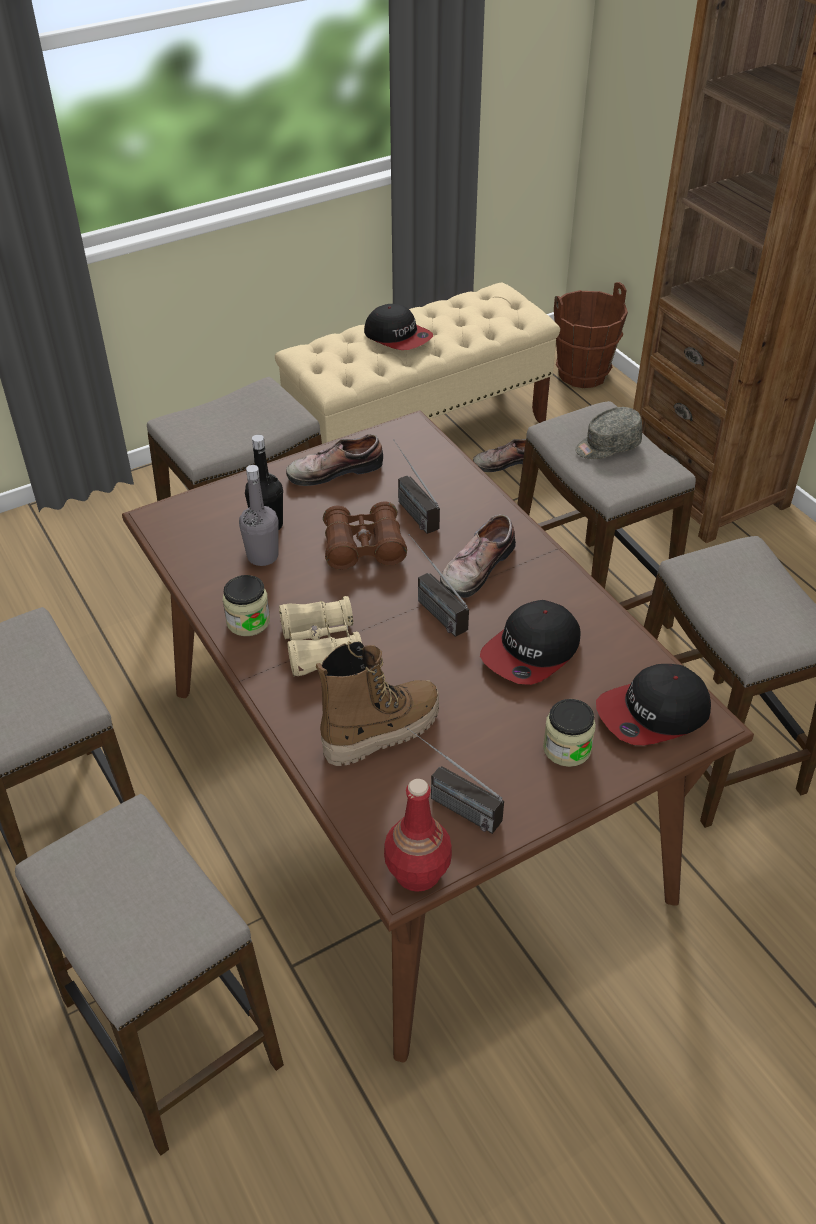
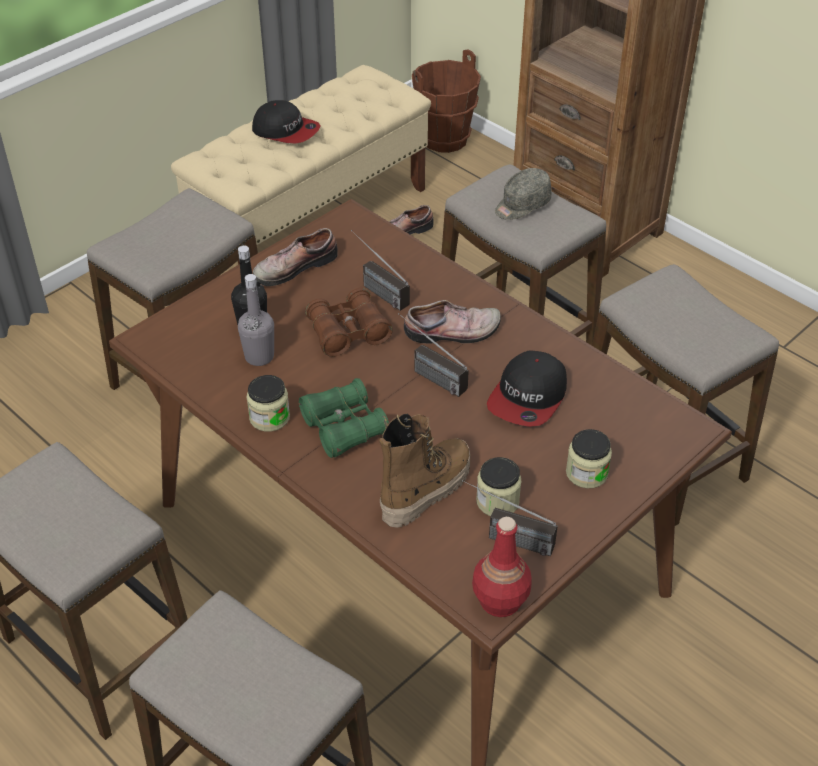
camera: 15 degrees left, 0 degrees up
(321, 647) = (344, 427): beige binoculars -> green binoculars
(455, 760) = (497, 501): none -> jar
(475, 567) = (453, 333): shoe -> shoe turned 120 degrees counterclockwise
(653, 713) = (646, 430): cap -> none

